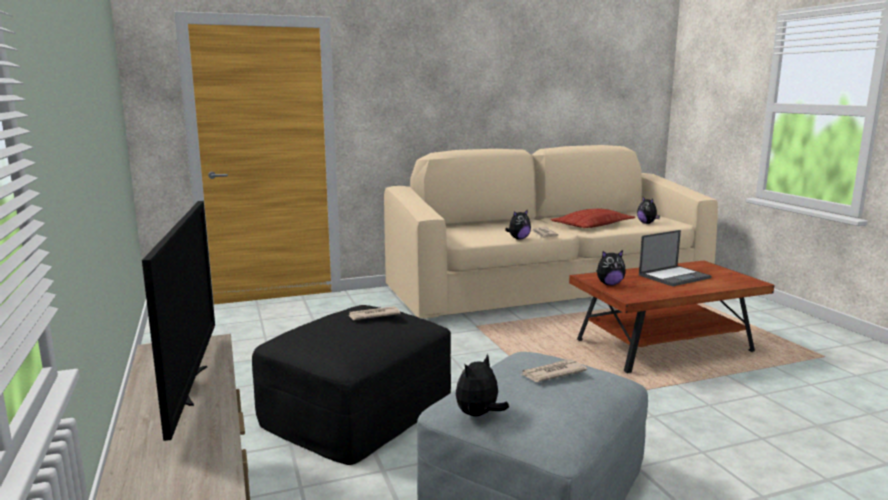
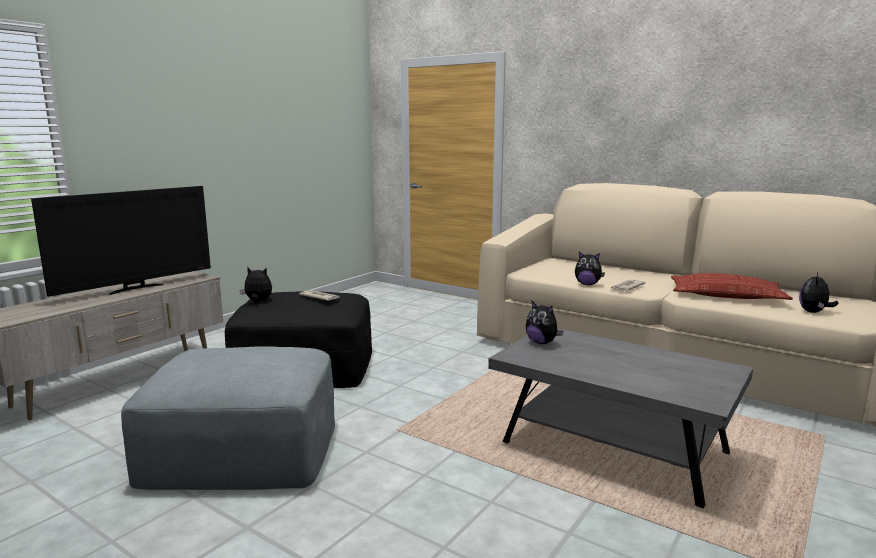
camera: 55 degrees right, 0 degrees up
(479, 415) = (177, 358): plush toy -> plush toy (258, 301)
(552, 373) = (256, 359): newspaper -> none
(663, 347) = (613, 449): brown coffee table -> grey coffee table
(674, 276) = (636, 363): laptop -> none

